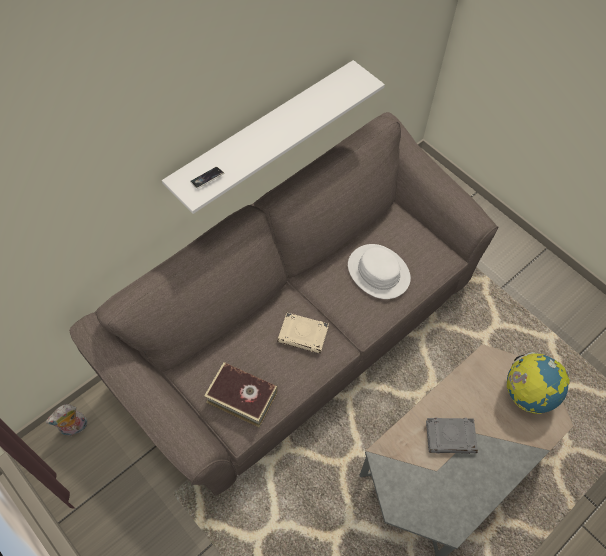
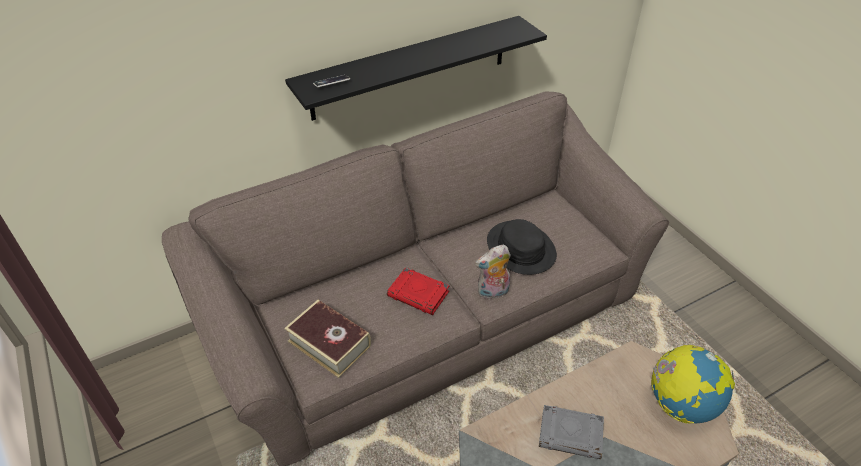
camera: 15 degrees right, 15 degrees down
(74, 428) = (157, 369): plush toy -> plush toy (492, 293)
(264, 132) = (410, 68): white shelf -> black shelf
(303, 335) = (419, 294): beige book -> red book
(378, 272) = (520, 248): white hat -> black hat

